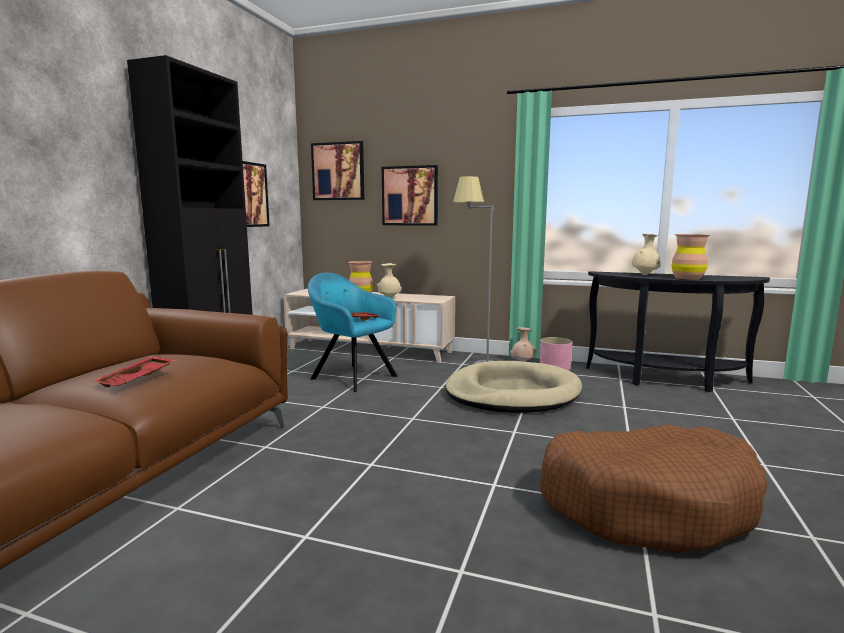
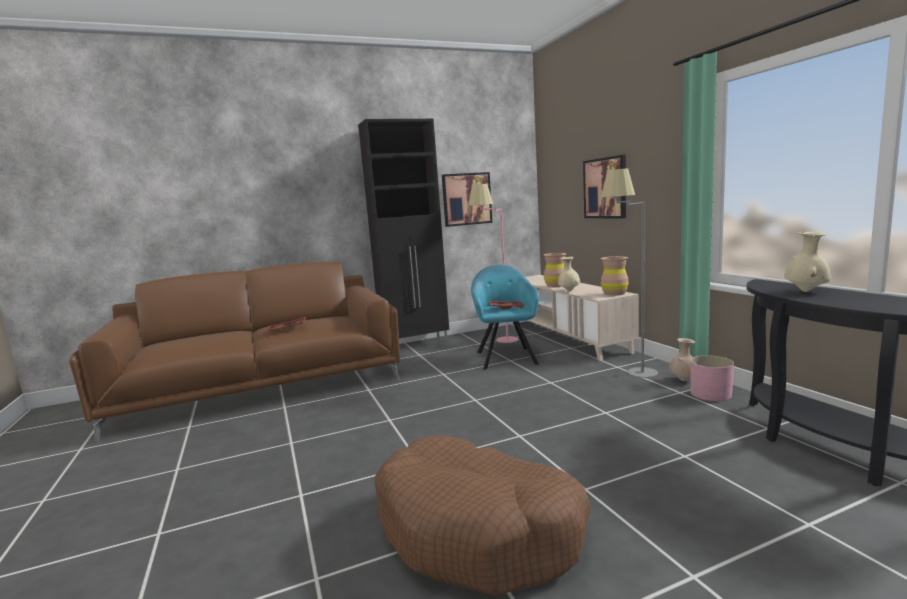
camera: 50 degrees right, 0 degrees up
(305, 364) = (497, 340): none -> pink floor lamp
(338, 171) = (558, 168): picture -> none
(512, 393) = (597, 405): beige dog bed -> none
(687, 278) = (849, 302): brown vase -> brown vase (614, 293)

